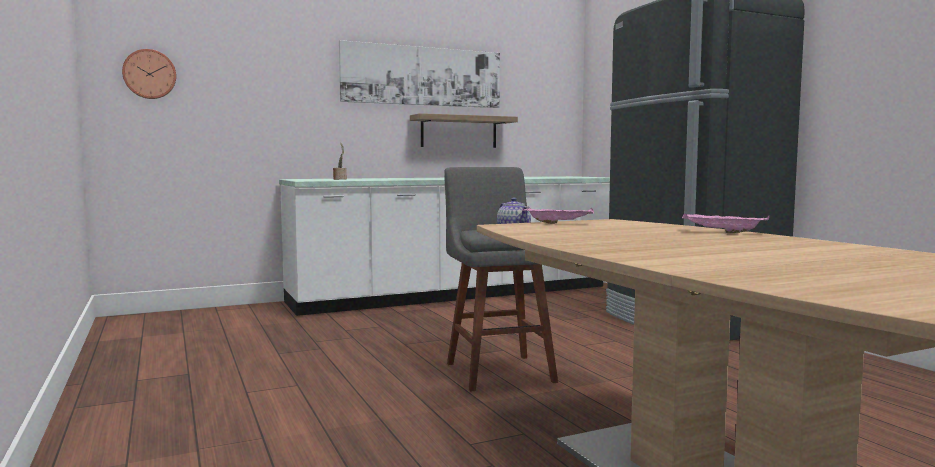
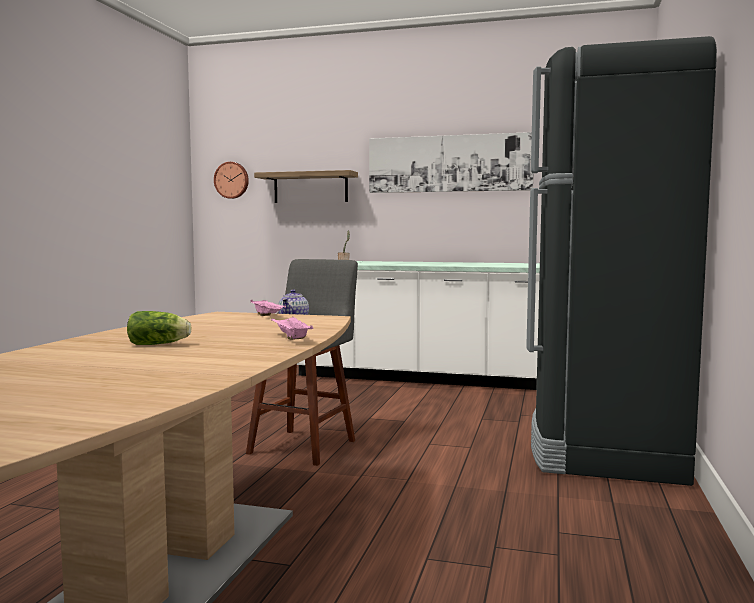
camera: 40 degrees right, 0 degrees up
(459, 132) = (487, 216): shelf -> shelf (310, 187)
(690, 245) = (160, 344): none -> lettuce

